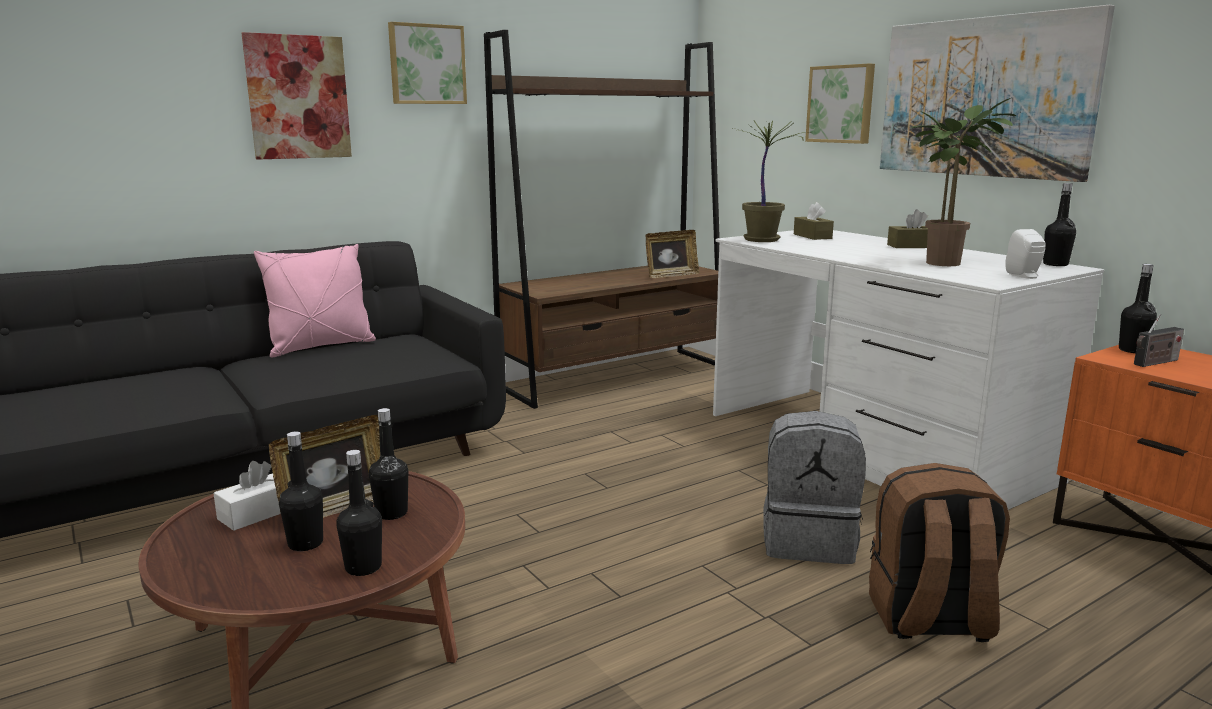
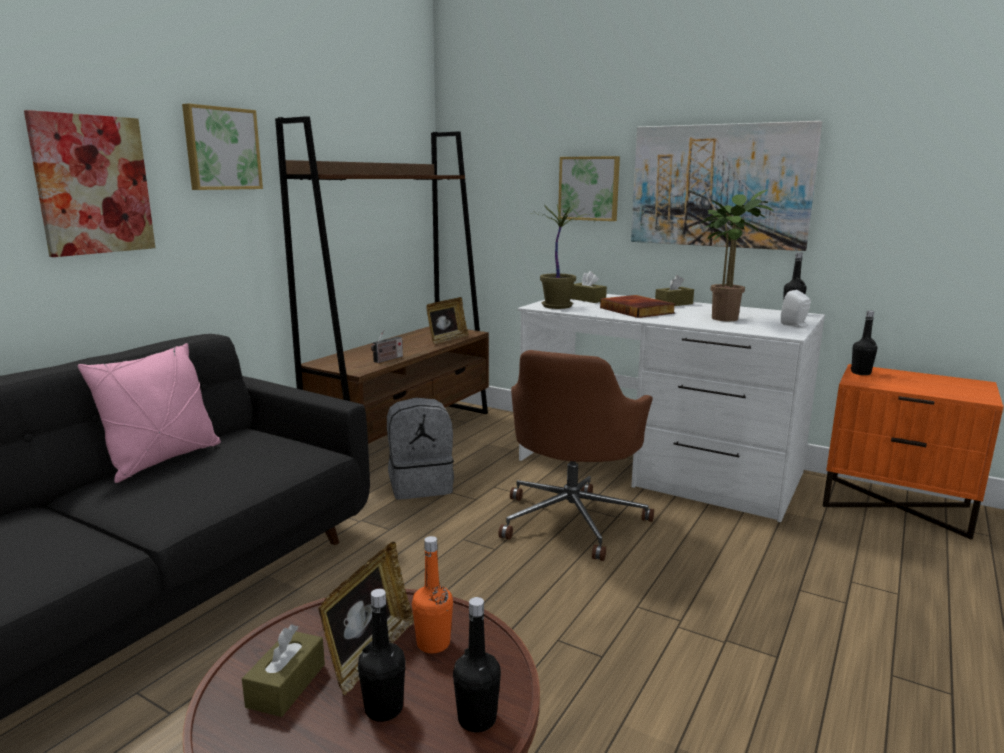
camera: 25 degrees left, 0 degrees up
(258, 513) = (286, 685): white tissue box -> brown tissue box
(391, 513) = (433, 643): black bottle -> orange bottle
(714, 478) = (572, 519): none -> brown office chair
(809, 541) = (692, 562): grey backpack -> grey backpack (421, 485)
(850, 249) = (638, 310): none -> book
(929, 620) = (828, 609): brown backpack -> none
(1154, 363) = (887, 381): radio -> radio (387, 359)

